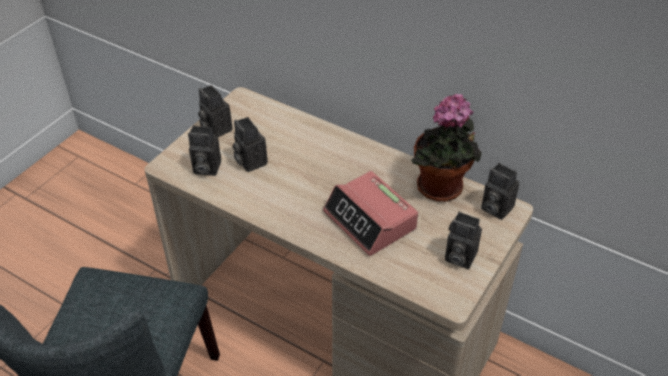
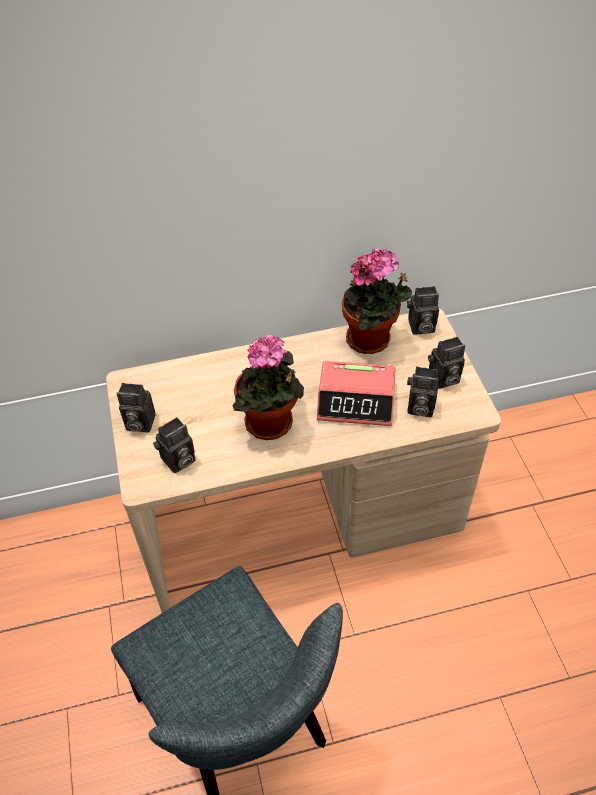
camera: 45 degrees left, 5 degrees up
(249, 161) = (206, 427): camera -> camera (419, 408)
(289, 191) = (271, 426): none -> potted plant

